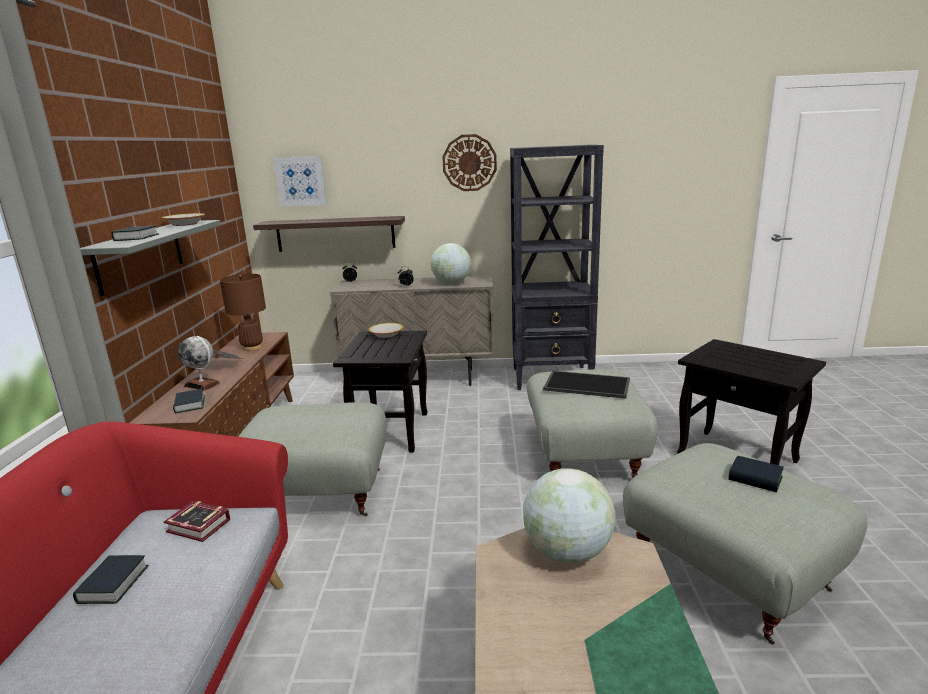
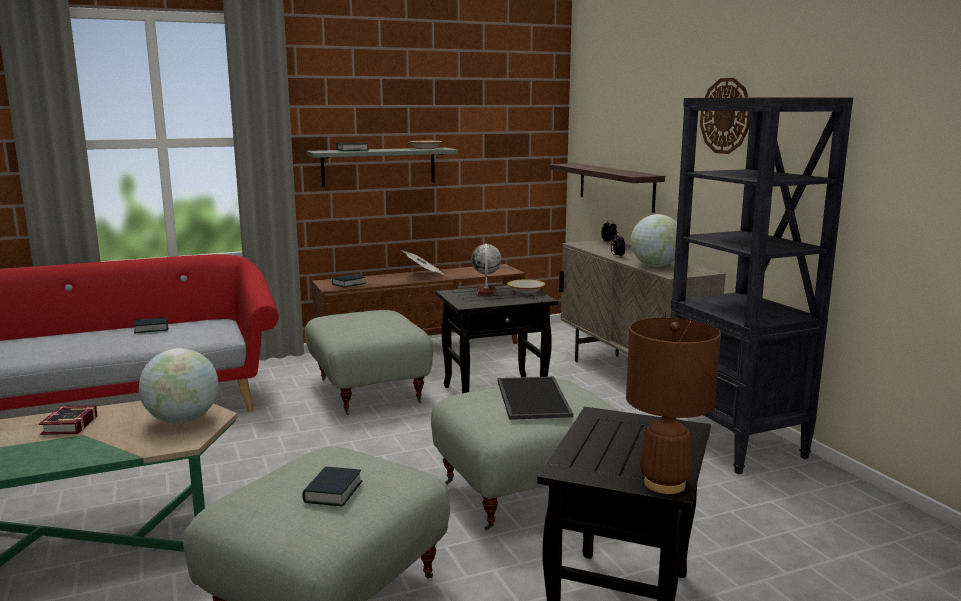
camera: 65 degrees right, 5 degrees down
(199, 527) = (209, 331): book -> book (67, 426)
(202, 384) = (386, 279): globe -> globe (486, 292)
(252, 347) = (474, 273): brown table lamp -> brown table lamp (665, 484)
(300, 181) = (601, 125): picture -> none

